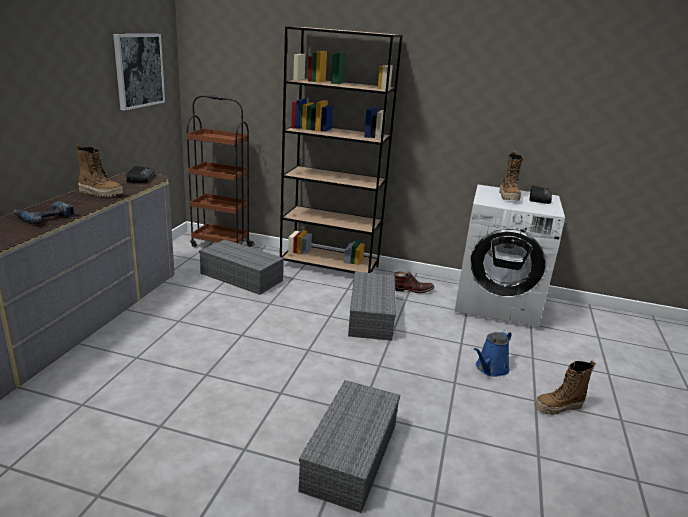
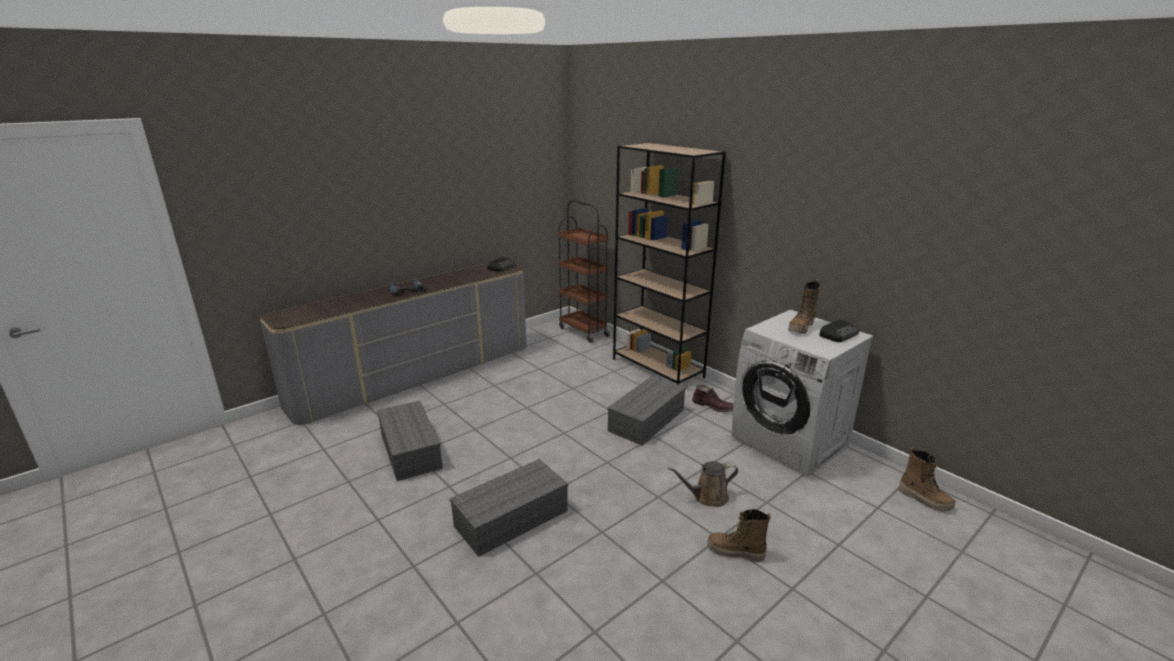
camera: 35 degrees right, 0 degrees up
(101, 193) = (460, 277): boot -> boot (924, 499)
(139, 70) = (520, 180): picture -> none
(243, 277) = (574, 361): grey storage box -> grey storage box (412, 451)
(490, 369) = (707, 497): blue watering can -> brown watering can

